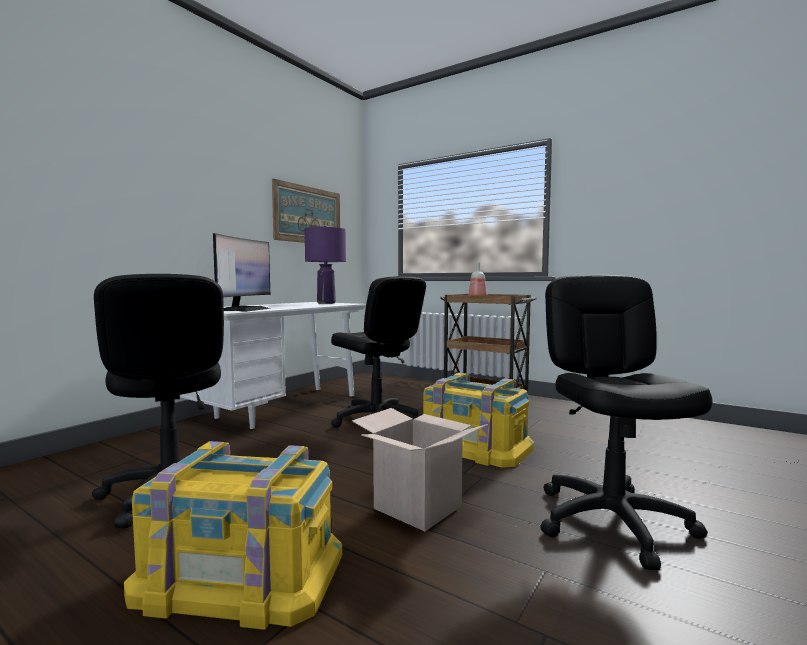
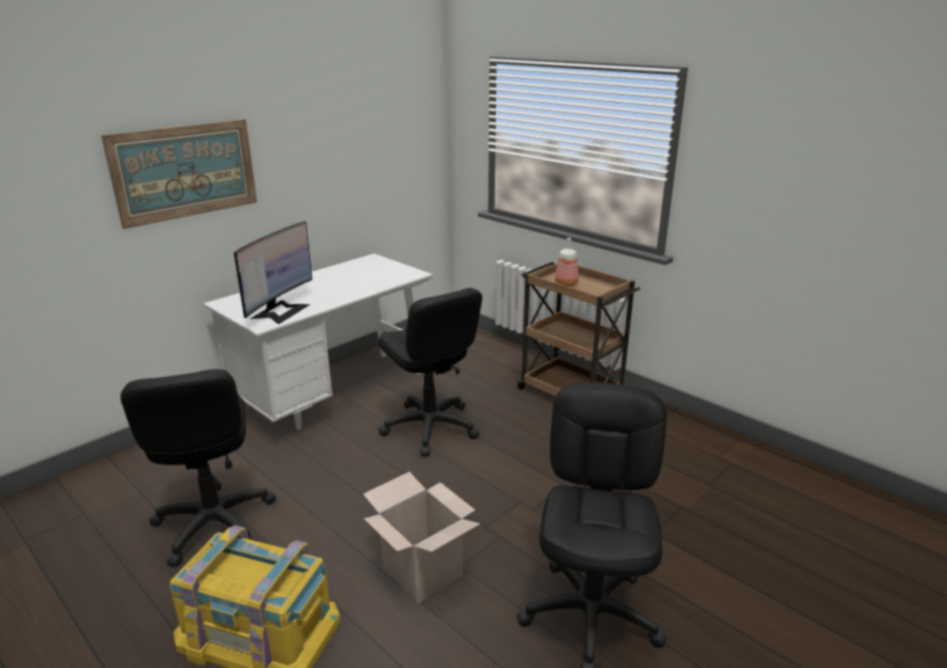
camera: 10 degrees right, 20 degrees up
(308, 215) = (365, 143): picture -> picture (185, 171)
(326, 303) = (386, 267): purple table lamp -> none
(474, 446) = (516, 484): yellow storage box -> none

